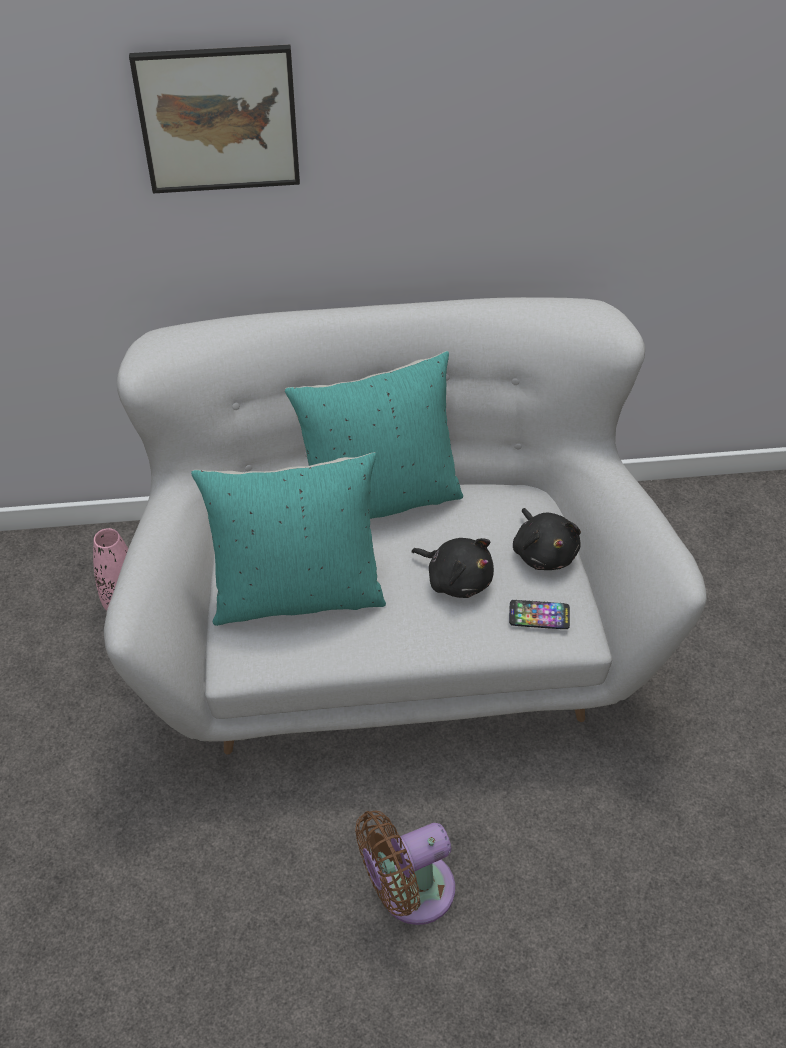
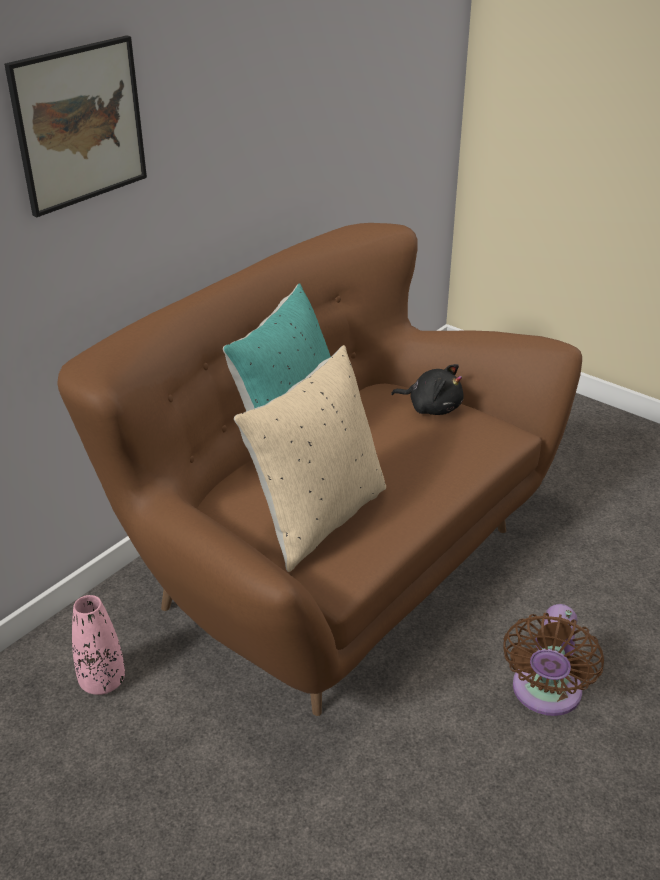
camera: 45 degrees left, 15 degrees down
(297, 592) = (317, 518): turquoise pillow -> beige pillow
(393, 631) = (331, 563): white sofa -> brown sofa
(456, 578) = (405, 448): black plush toy -> none
(539, 615) = (479, 437): phone -> none

